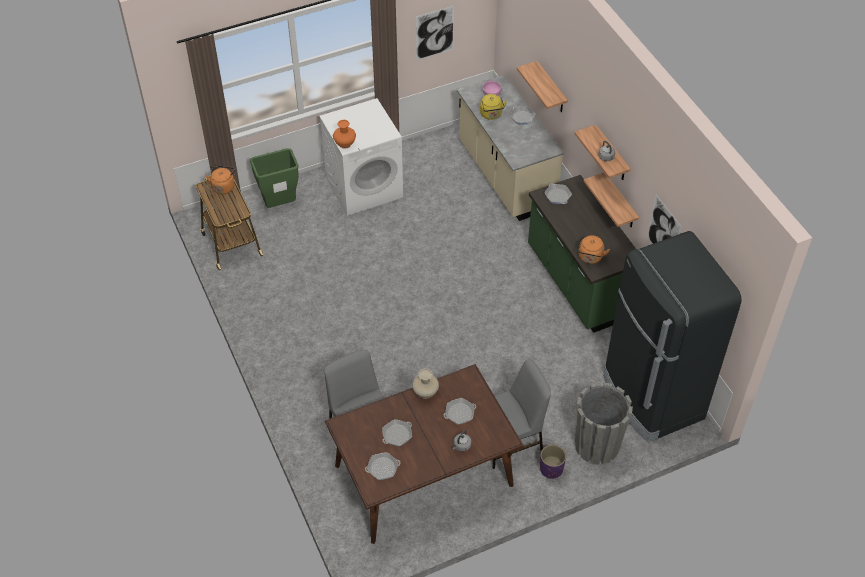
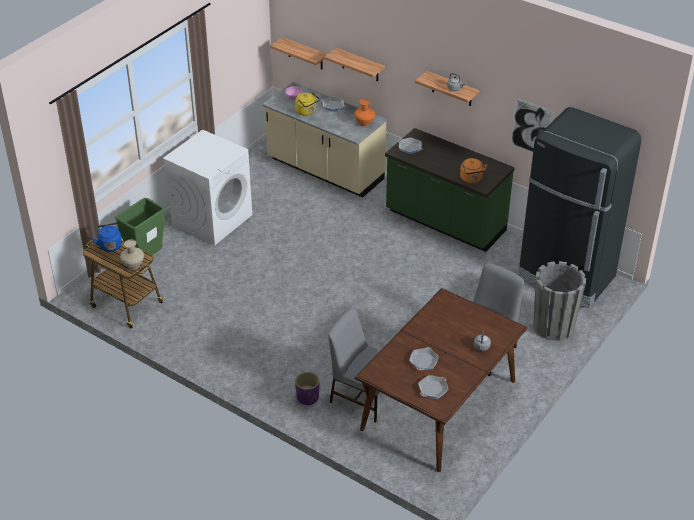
camera: 30 degrees left, 10 degrees down
(223, 186) = (110, 245): orange kettle -> blue kettle
(345, 144) = (204, 170): orange vase -> orange vase (364, 123)
(425, 392) = (420, 323): beige vase -> beige vase (133, 265)
(435, 33) = (231, 57): picture -> none
(459, 413) = (460, 326): frying pan -> none
(551, 469) = (533, 357): purple planter -> purple planter (307, 397)
(620, 202) = (470, 129): shelf -> shelf (305, 54)

